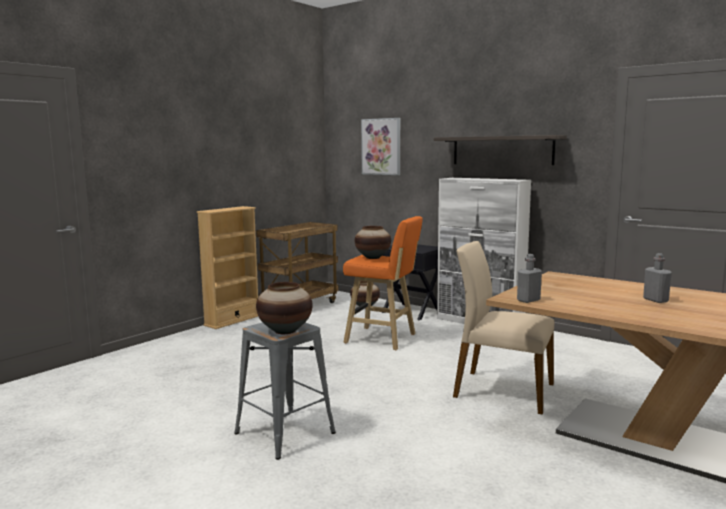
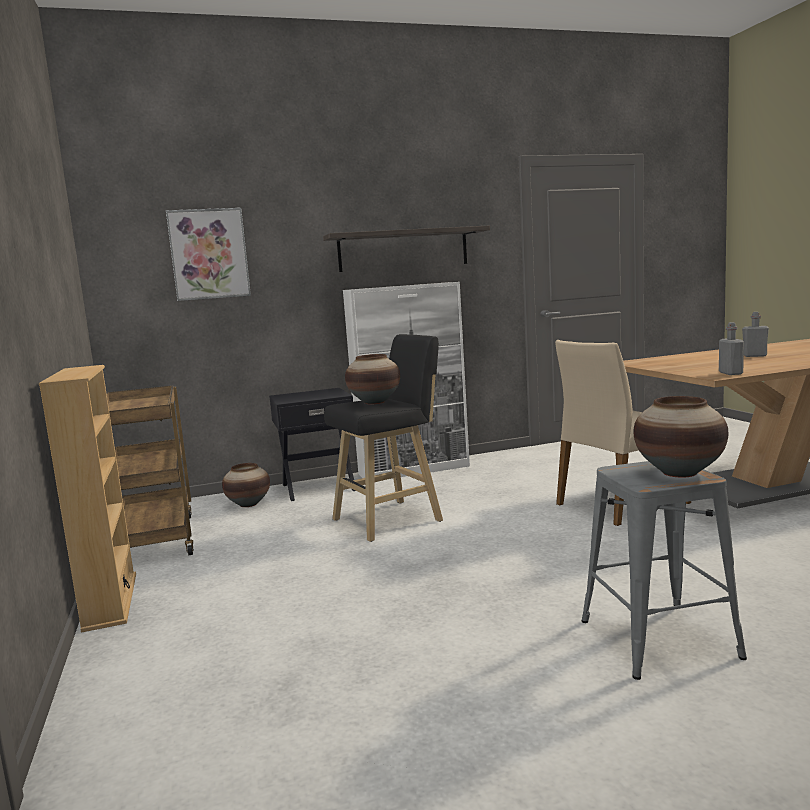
camera: 55 degrees left, 0 degrees up
(383, 339) = (392, 519): orange stool -> black stool

